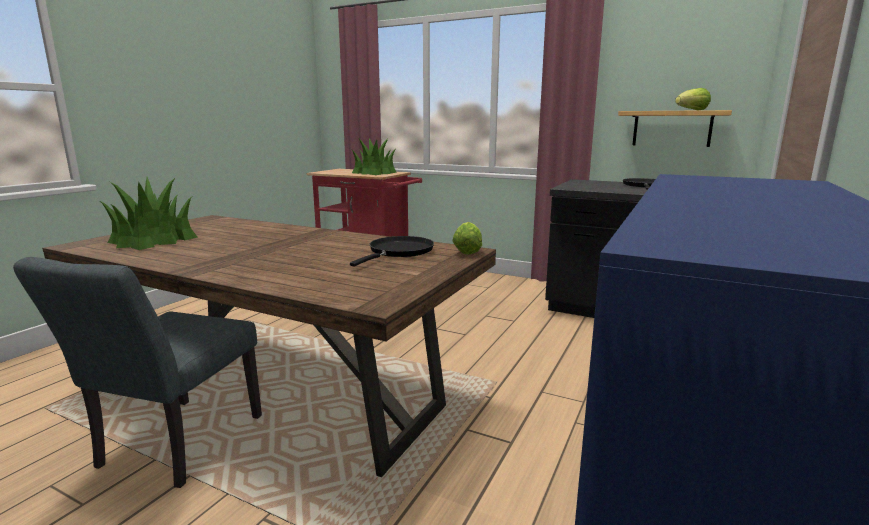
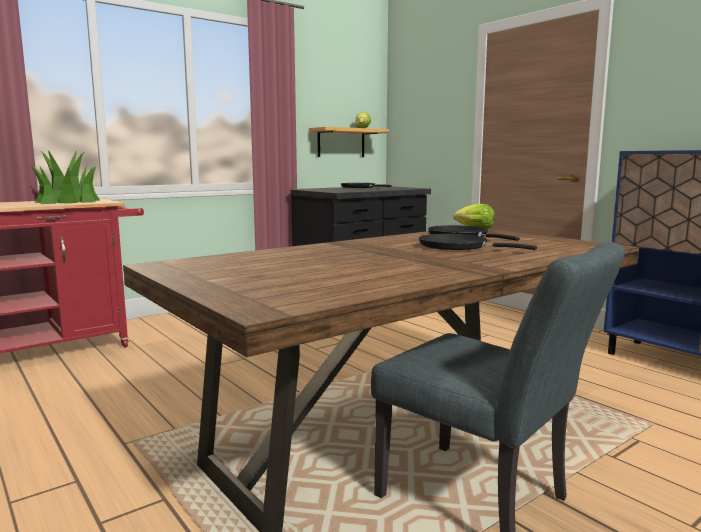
camera: 65 degrees left, 5 degrees down
(152, 240) = (291, 281): potted plant -> none
(322, 256) = (458, 247): none -> black frying pan

